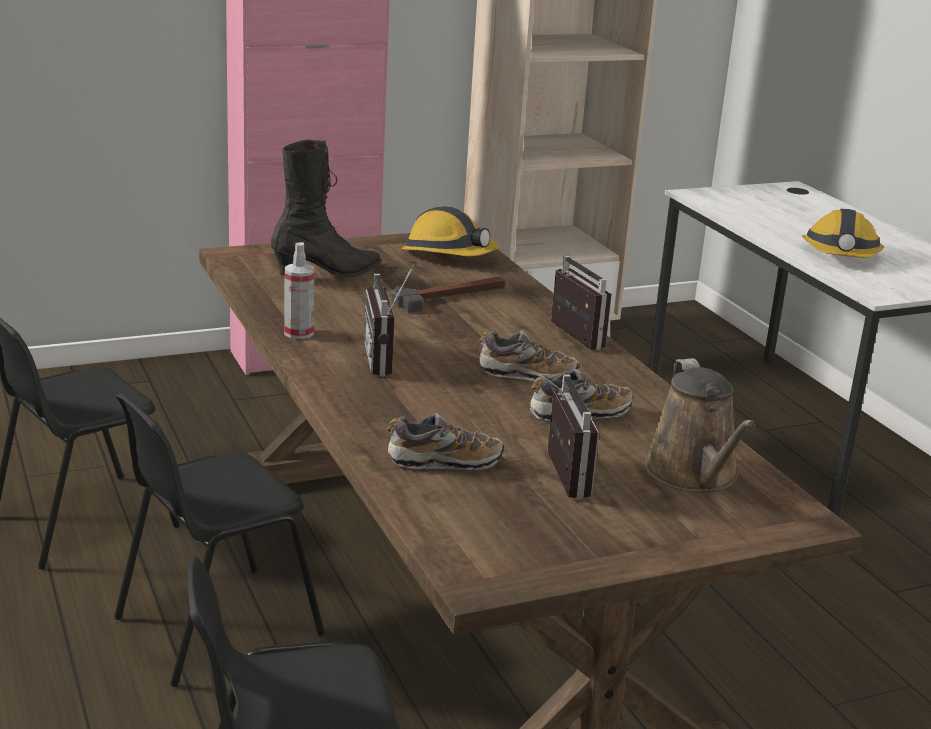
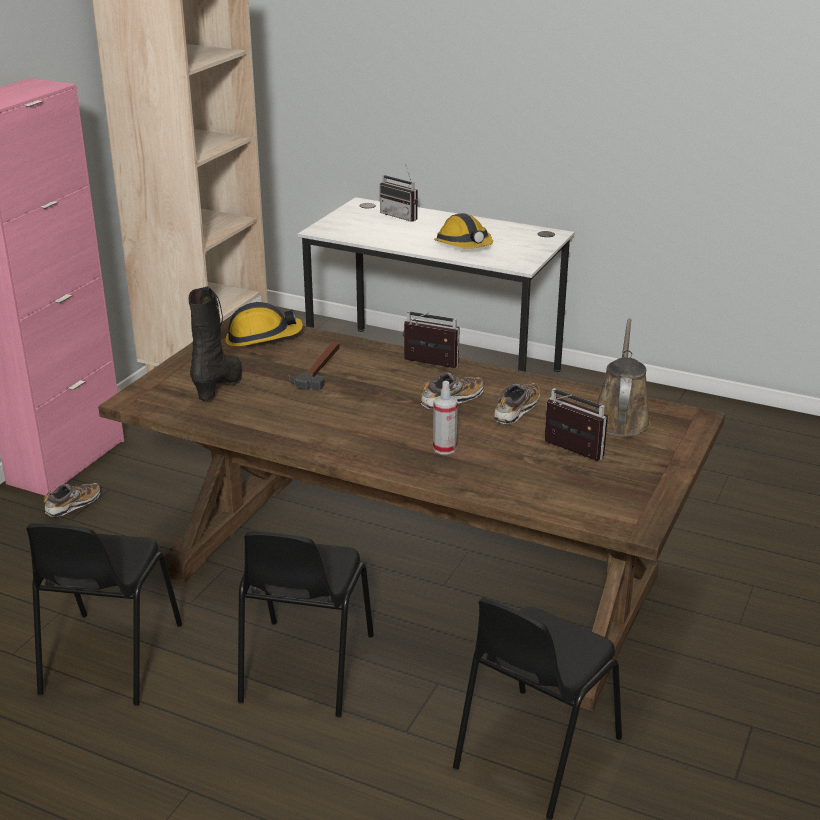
camera: 40 degrees left, 5 degrees up
(298, 333) = (287, 436): spray bottle -> spray bottle (444, 448)
(388, 360) = (369, 428): radio -> radio (402, 216)
(444, 462) = (510, 474): shoe -> shoe (73, 505)
(694, 475) = (620, 418): brown watering can -> brown watering can turned 120 degrees counterclockwise

